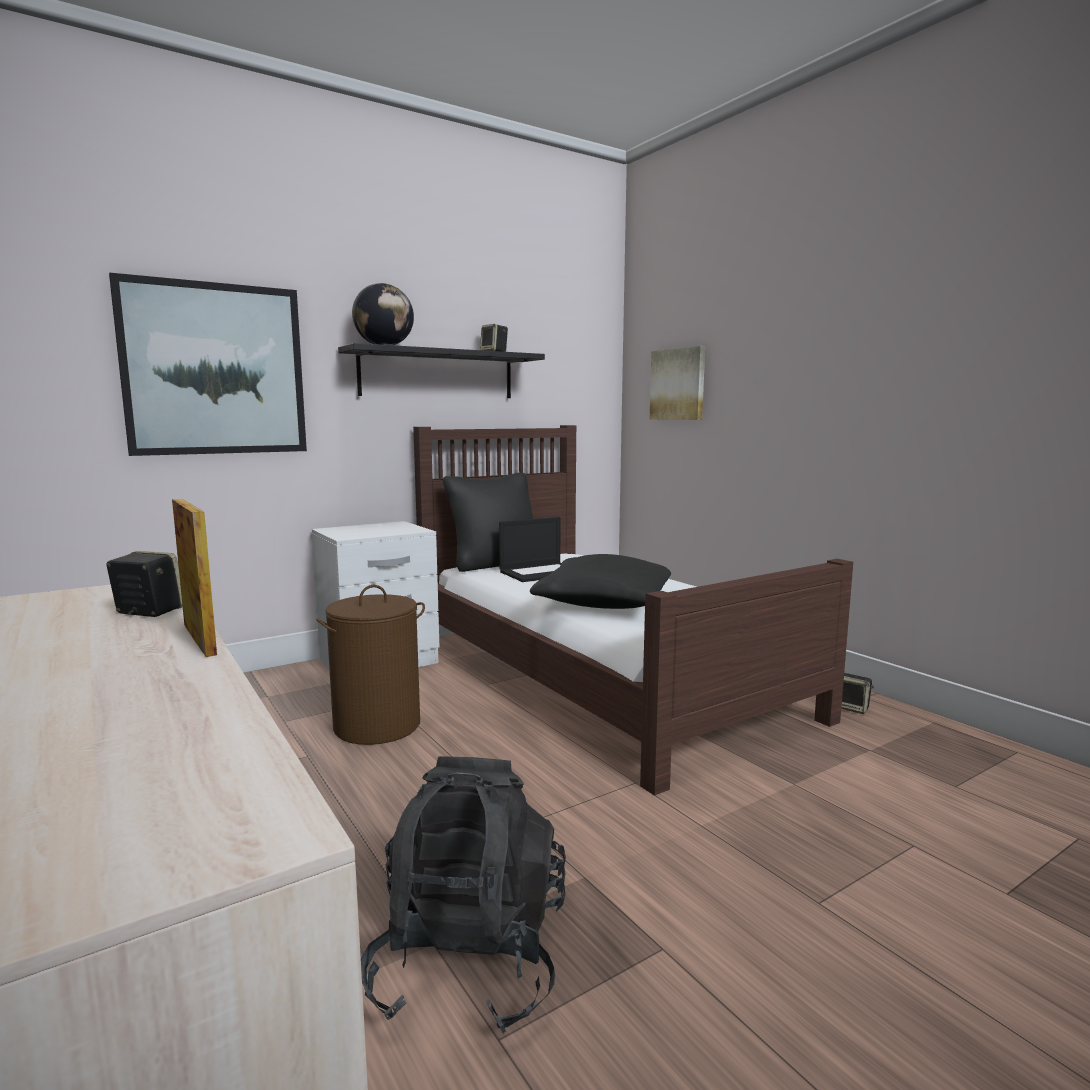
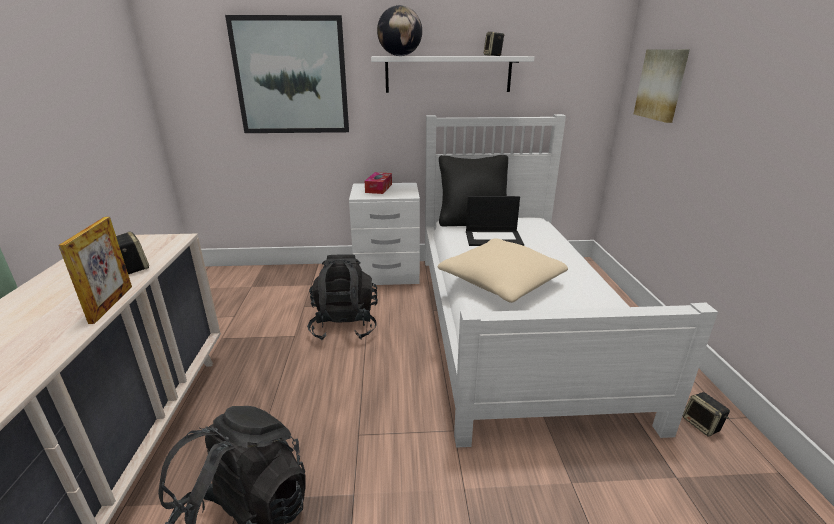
camera: 30 degrees right, 15 degrees up
(361, 529) = (378, 188): none -> tissue box
(376, 726) = (344, 325): brown laundry basket -> black backpack
(438, 374) = (448, 74): black shelf -> white shelf
(596, 674) = (512, 323): brown bed -> white bed
(604, 603) = (501, 283): black pillow -> beige pillow

